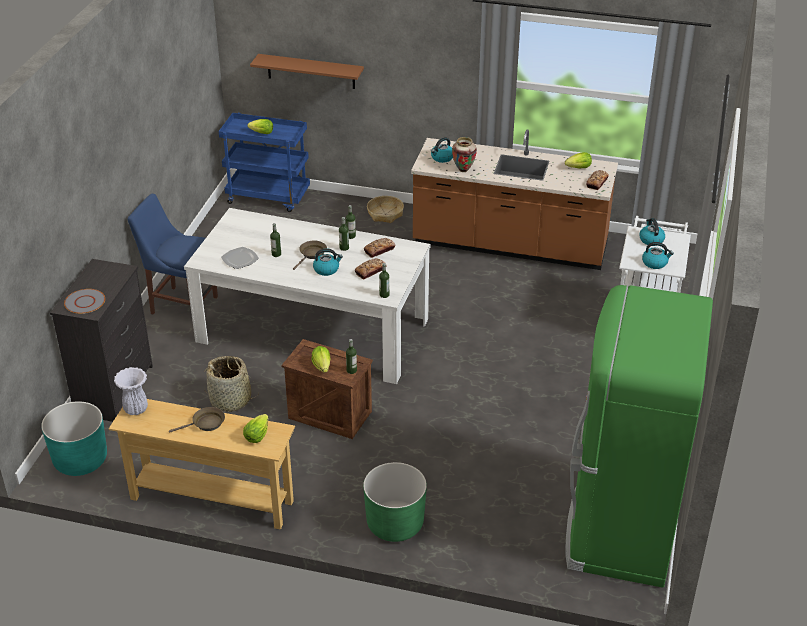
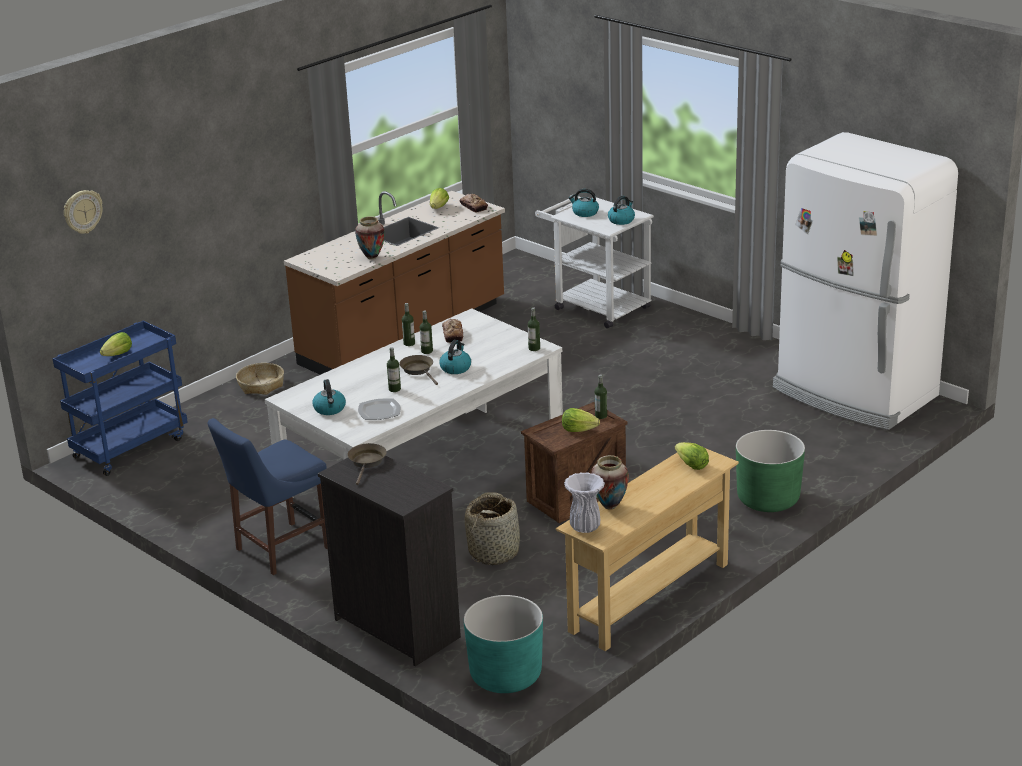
camera: 60 degrees left, 10 degrees down
(84, 302) = (407, 490): grey plate -> none
(172, 412) = (610, 506): none -> vase
(206, 424) = (647, 490): brown frying pan -> brown frying pan (367, 462)
(273, 27) = (82, 211): none -> wall clock
(311, 71) = (133, 250): brown shelf -> none
(370, 271) = (485, 346): bread -> none
(442, 158) = (334, 262): kettle -> kettle (330, 409)
(620, 527) = (854, 393): green fridge -> white fridge

